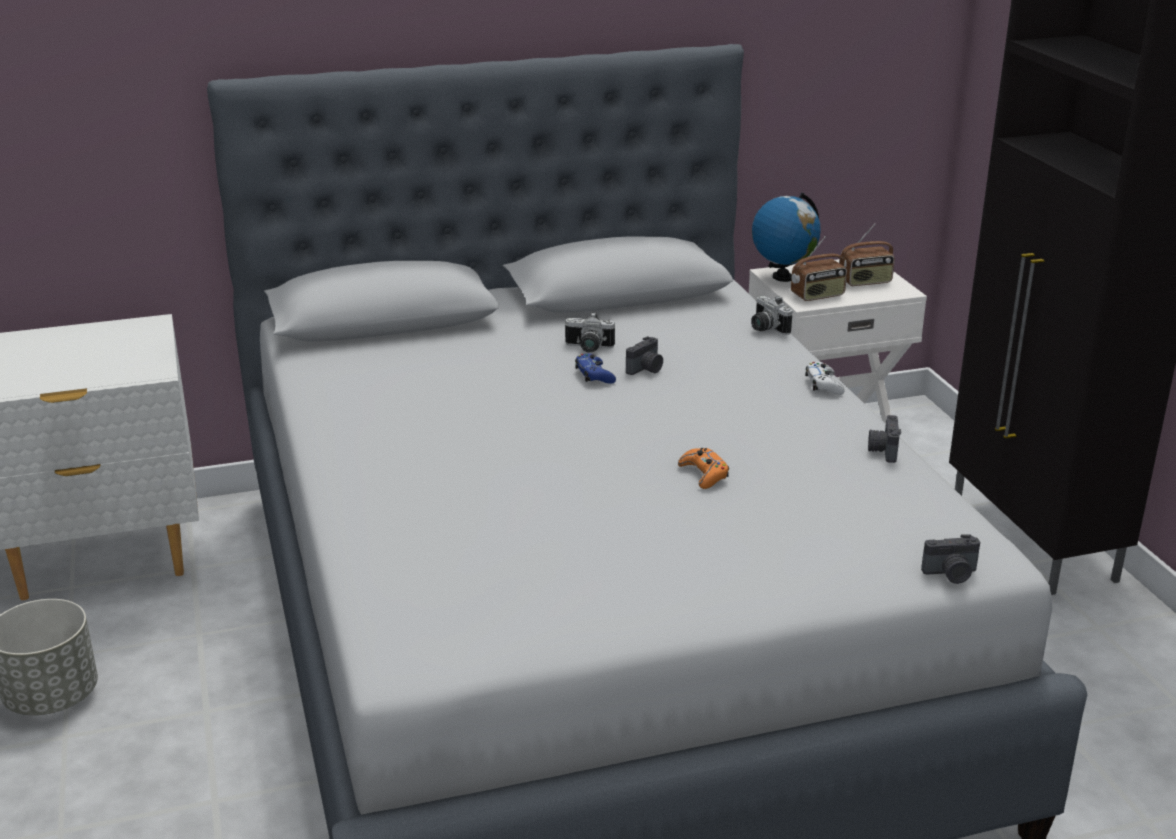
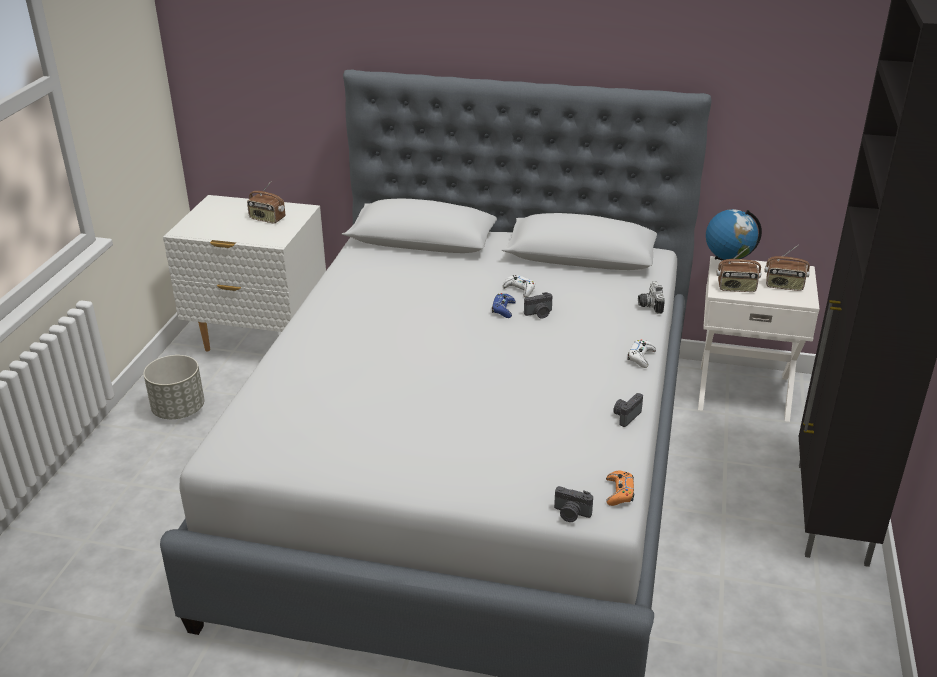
camera: 30 degrees right, 5 degrees up
(104, 348) = (267, 219): none -> radio
(588, 348) = (519, 289): camera -> white game controller
(704, 474) = (495, 396): orange game controller -> orange game controller (619, 492)

